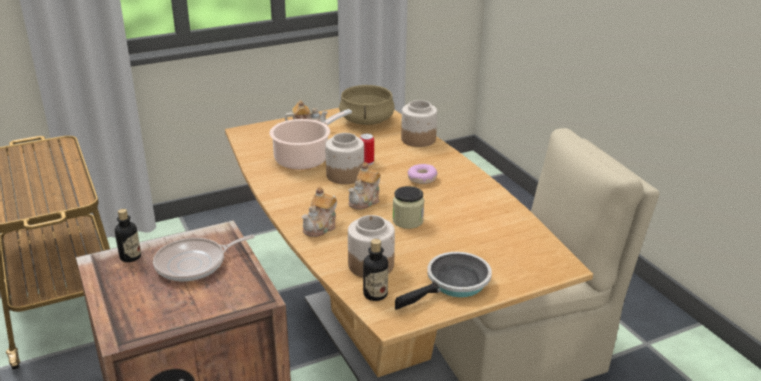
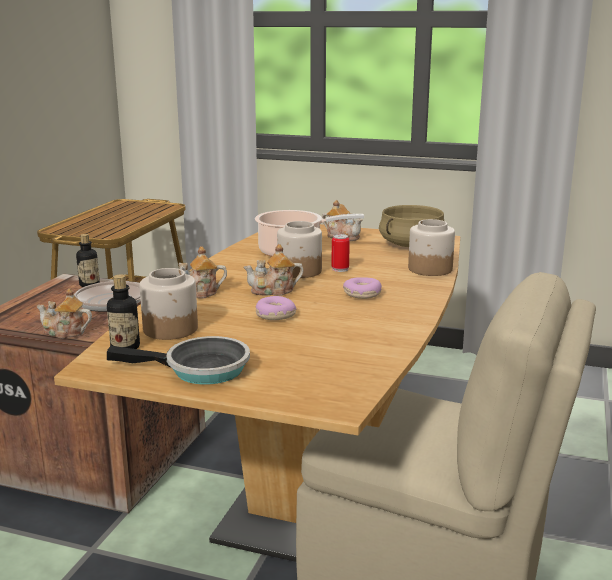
camera: 45 degrees right, 10 degrees down
(215, 310) = (65, 332): none -> teapot
(408, 221) = (275, 315): jar -> donut

